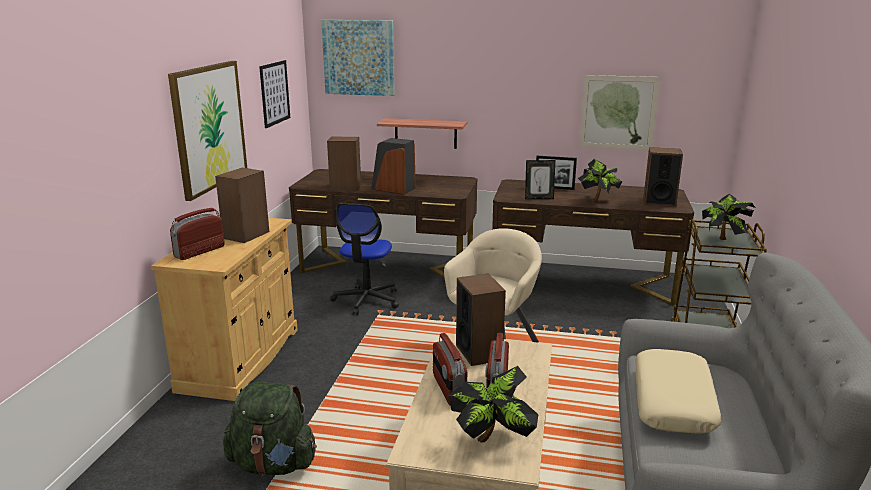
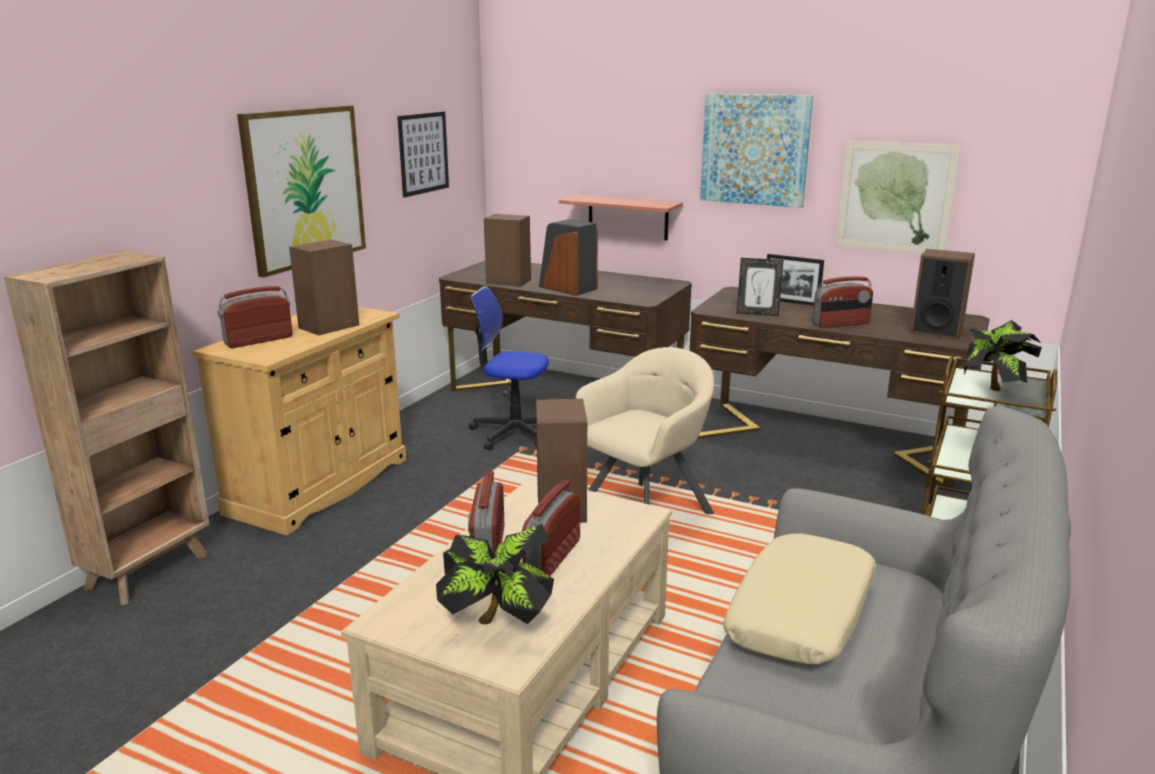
camera: 15 degrees right, 0 degrees up
(140, 445) = (150, 570): none -> brown bookcase
(273, 464) = (283, 618): green backpack -> none
(359, 57) = (546, 111): picture -> picture (755, 149)
(366, 300) = (513, 433): office chair -> office chair turned 75 degrees clockwise
(597, 201) = (841, 324): potted plant -> radio

